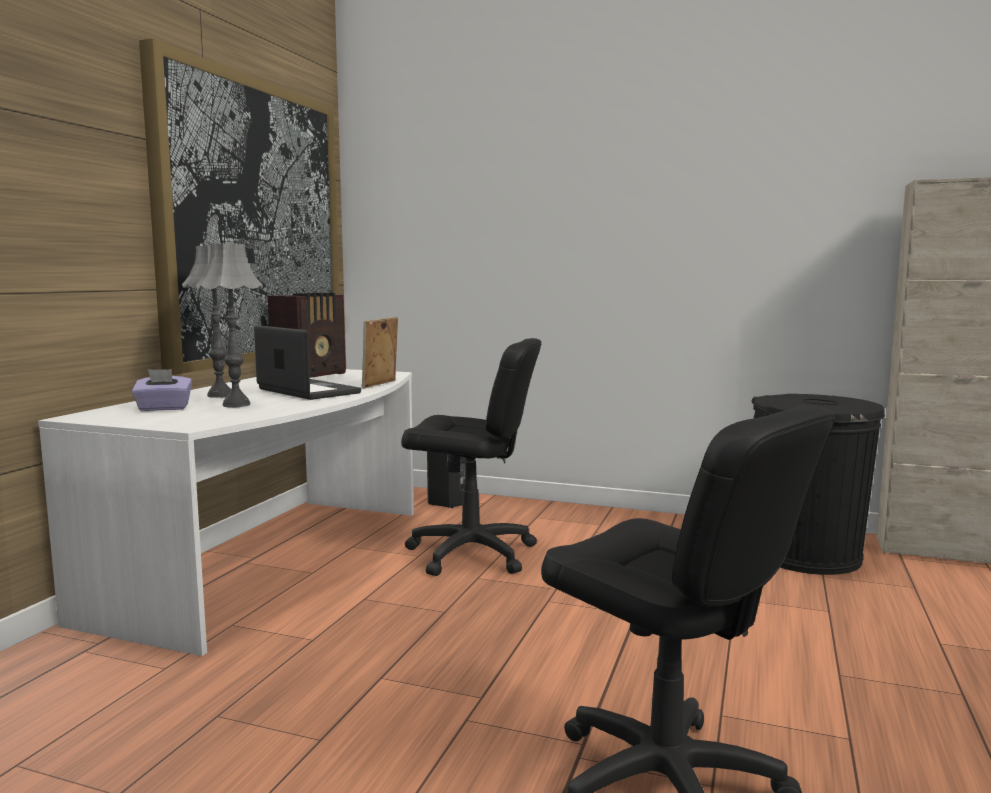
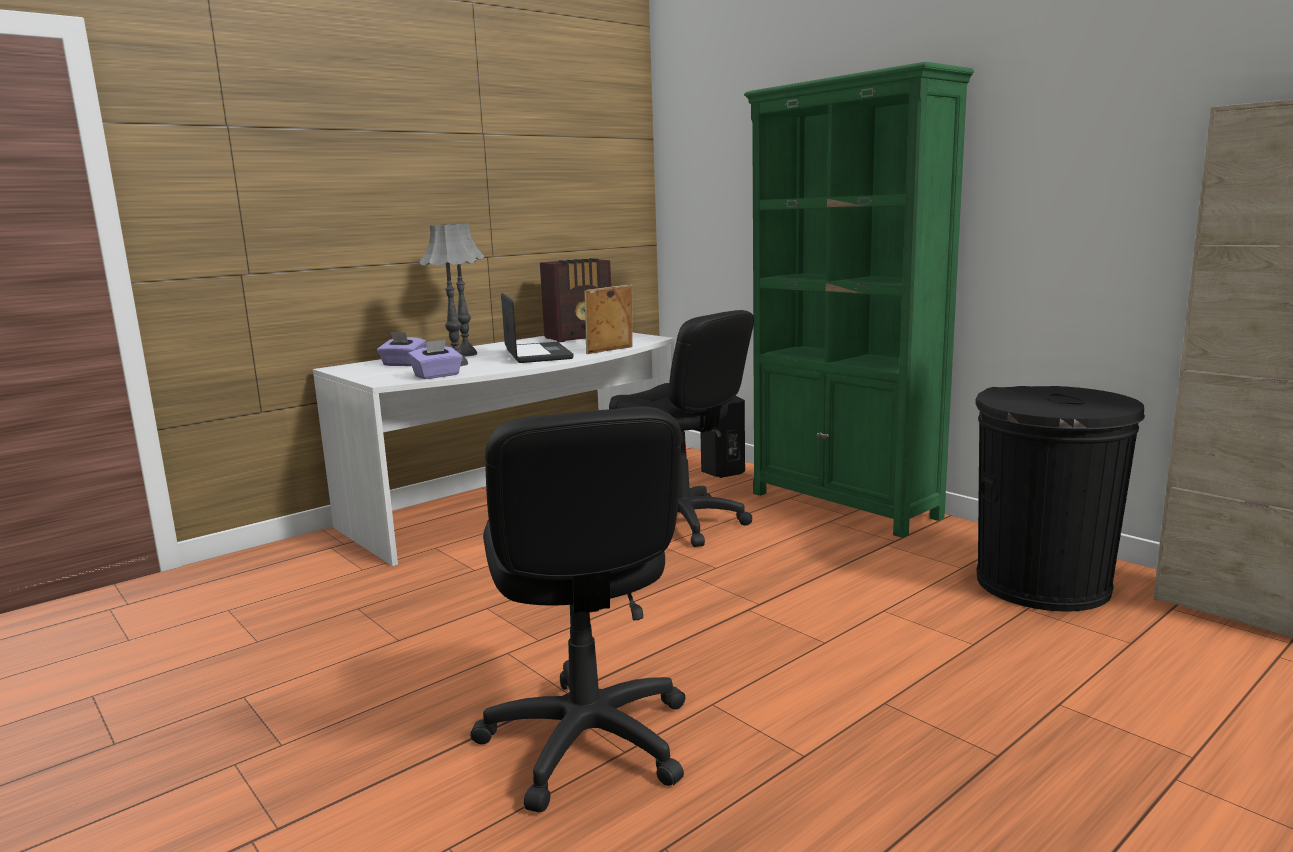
camera: 30 degrees right, 5 degrees up
(244, 416) = (437, 376): none -> purple tissue box
(253, 222) = (534, 193): picture -> none
(589, 517) = (844, 505): none -> green bookcase

